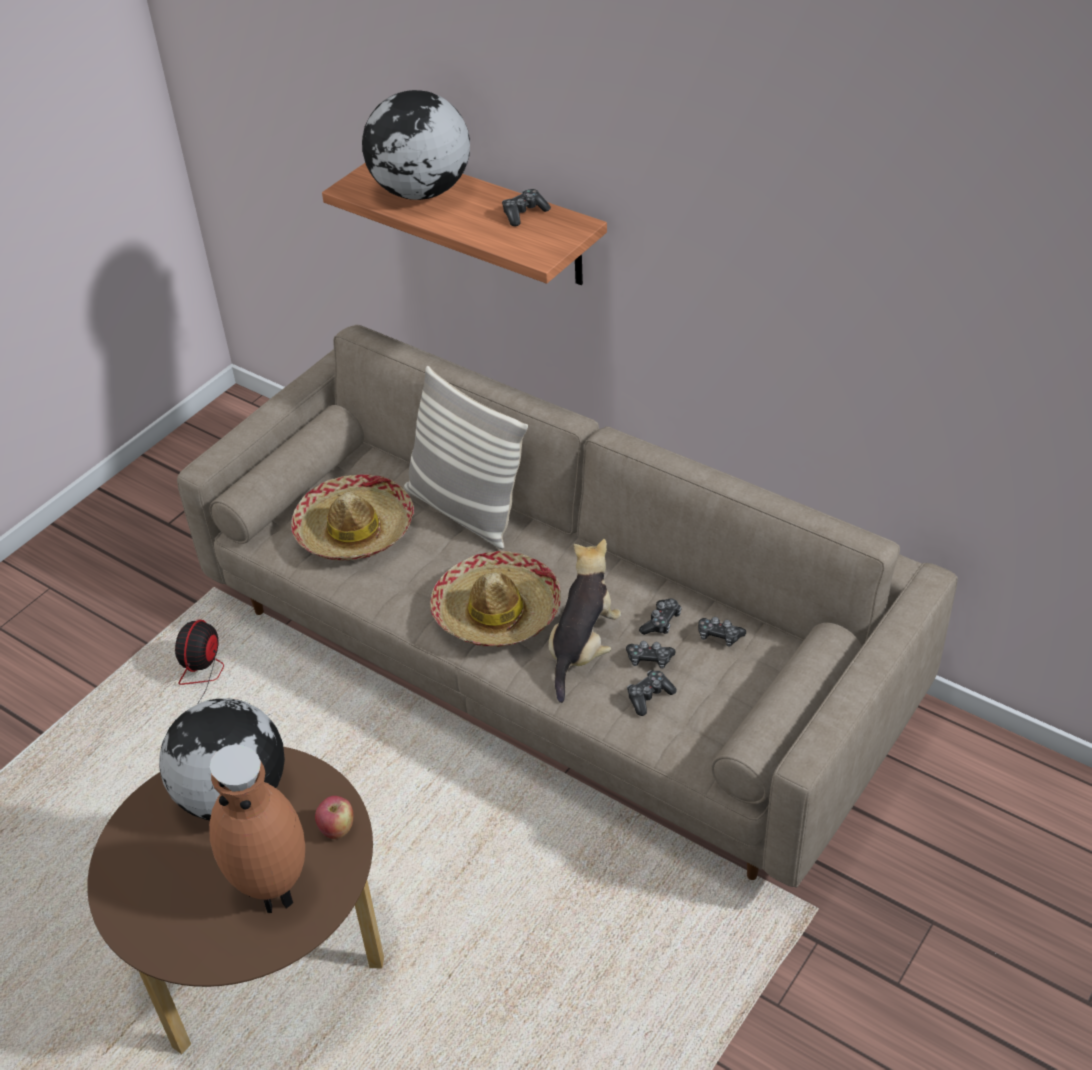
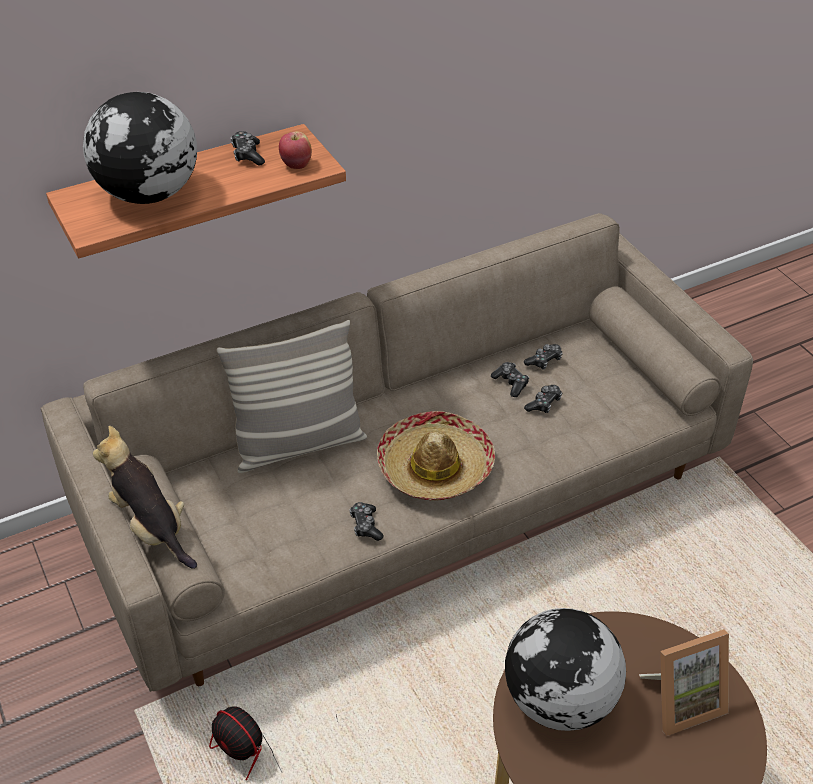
camera: 65 degrees left, 0 degrees up
(275, 890) = (681, 701): brown vase -> picture frame
(337, 829) = (635, 637): apple -> apple (296, 165)
(355, 530) = (264, 523): hat -> none
(582, 648) = (506, 434): plush toy -> plush toy (152, 527)
(649, 696) = (580, 418): game controller -> game controller (365, 525)

